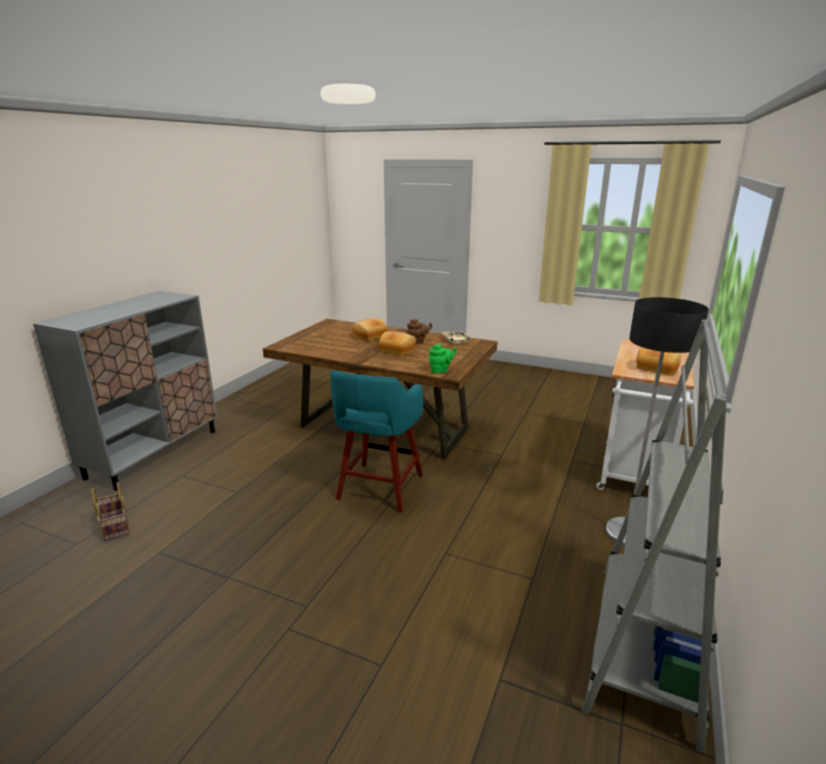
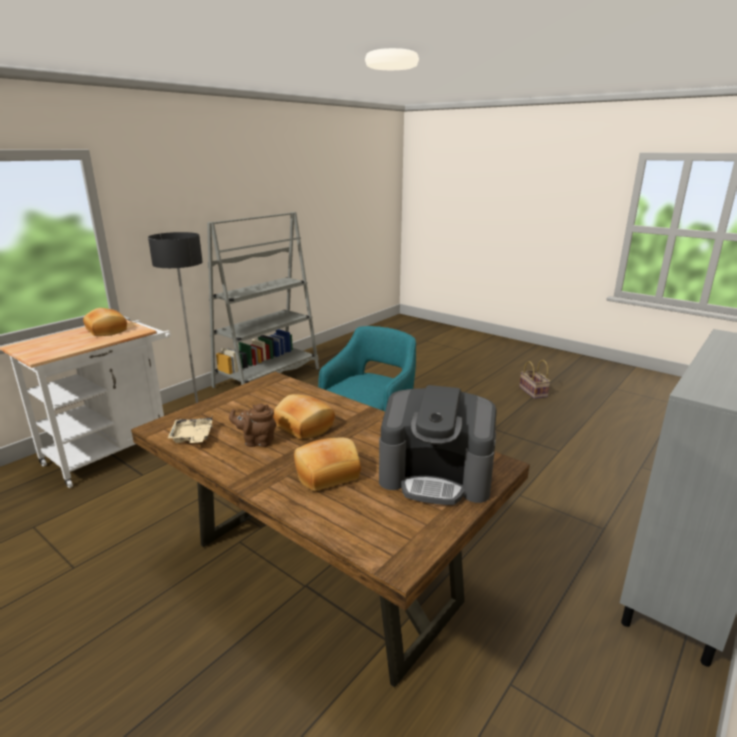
camera: 165 degrees left, 0 degrees up
(114, 526) = (623, 477): basket -> basket (534, 392)
(314, 340) = (436, 476): none -> coffee machine
(441, 370) = (280, 385): green teapot -> none

